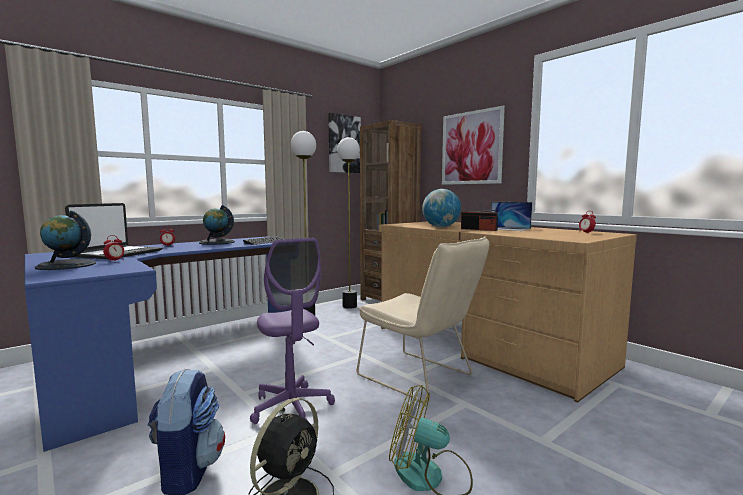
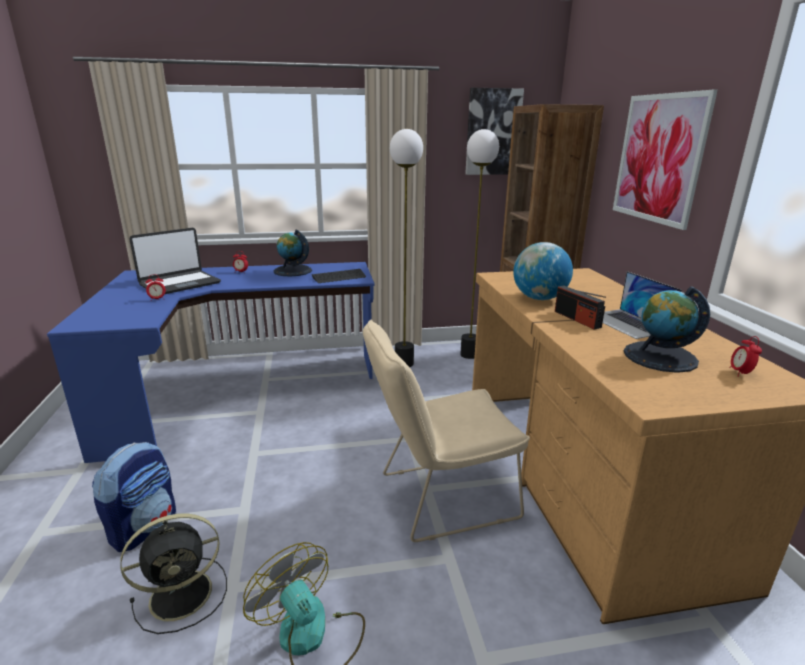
camera: 30 degrees right, 15 degrees up
(66, 265) = (115, 301): globe -> globe (660, 357)
(291, 407) = (276, 488): purple office chair -> none
(420, 378) = (439, 497): beige chair -> beige chair turned 90 degrees clockwise

